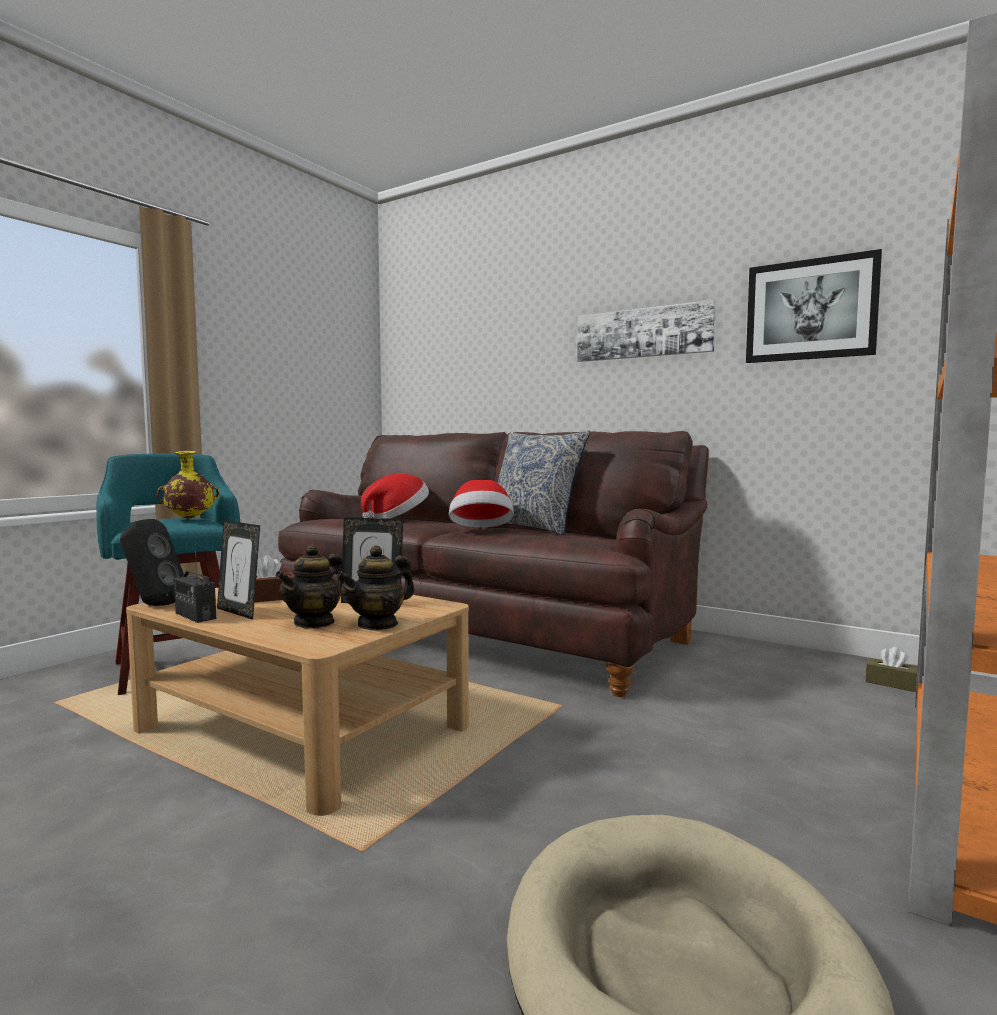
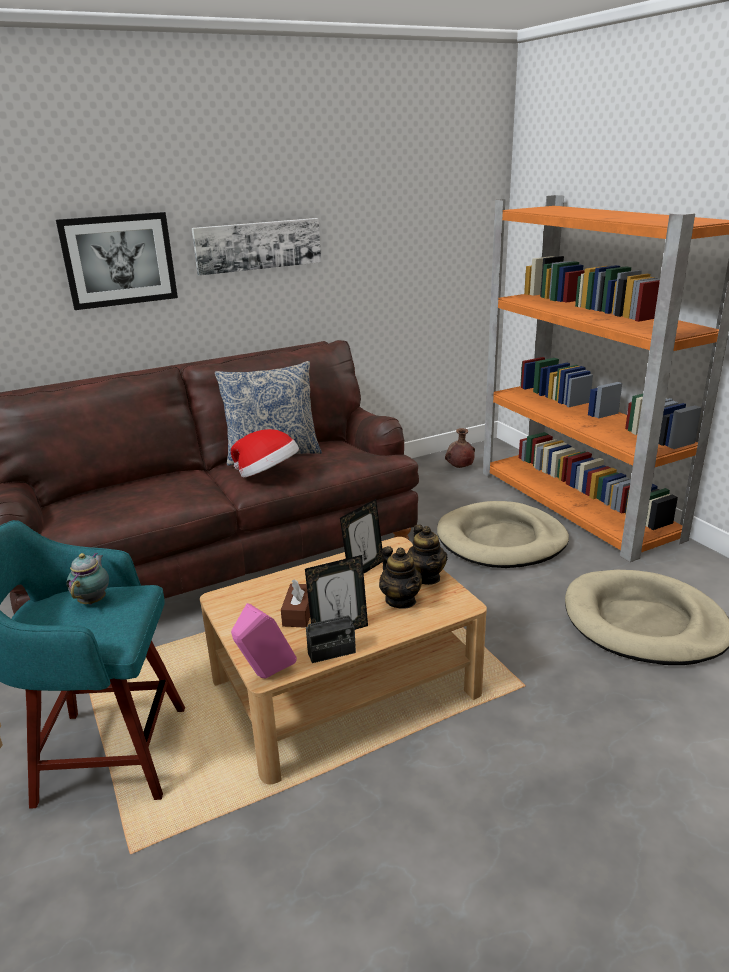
camera: 60 degrees left, 20 degrees up
(152, 605) = (265, 676): black speaker -> pink speaker
(189, 519) = (94, 600): yellow vase -> teapot
(397, 518) = (133, 493): hat -> none
(745, 754) = (501, 540): none -> beige dog bed
(810, 310) = (381, 228): picture -> picture (119, 260)
(892, 683) = (459, 467): brown tissue box -> brown vase

